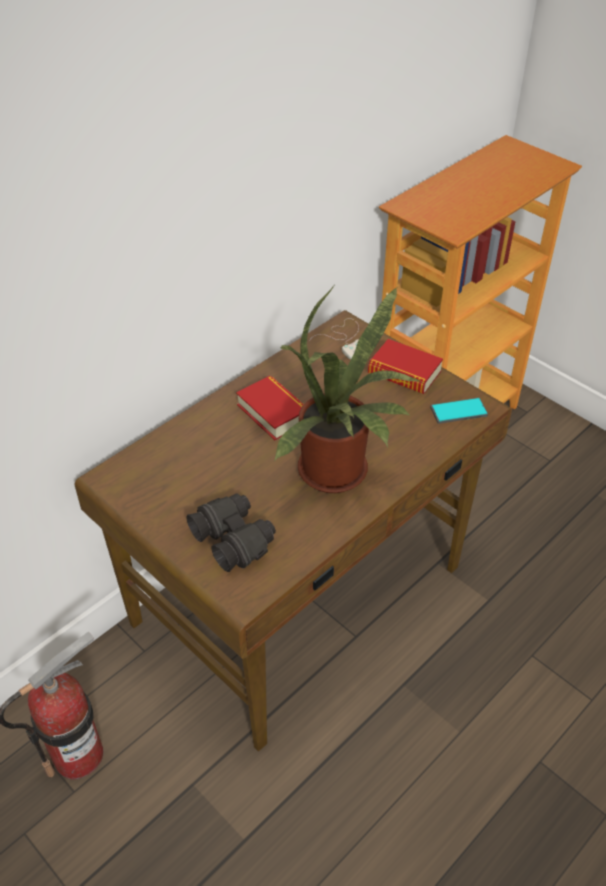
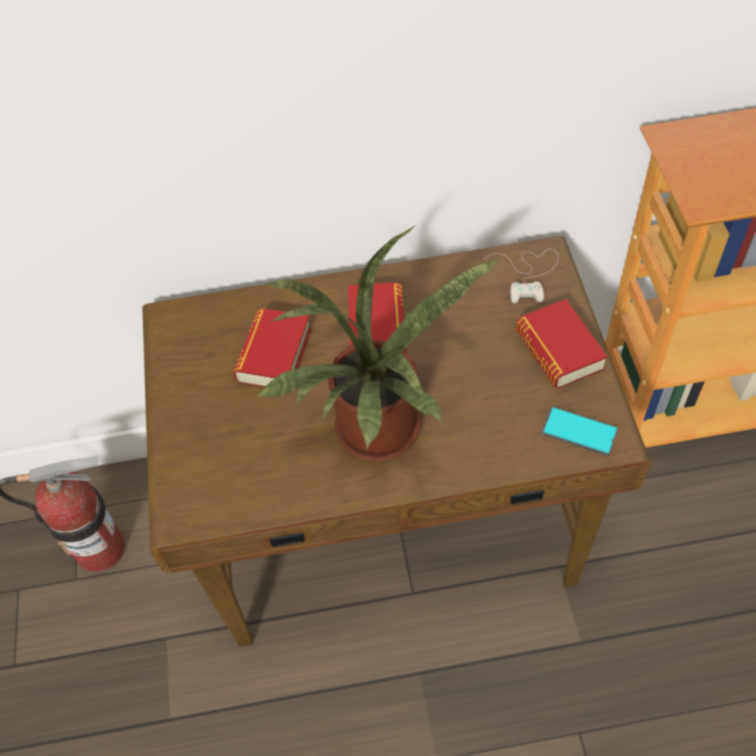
camera: 40 degrees right, 10 degrees up
(215, 463) = (274, 355): none -> book
(233, 539) = (223, 448): black binoculars -> none

